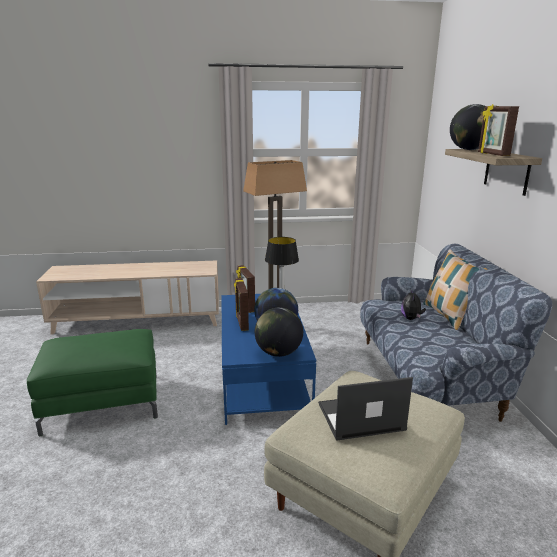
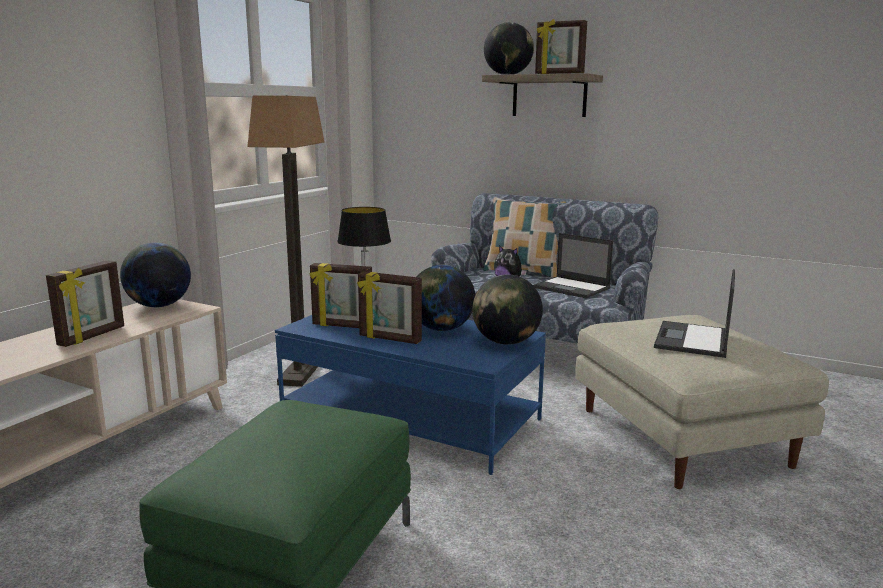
camera: 55 degrees left, 5 degrees down
(153, 271) = (93, 336): none -> picture frame
(202, 265) = (159, 306): none -> globe
(440, 342) = (572, 288): none -> laptop

